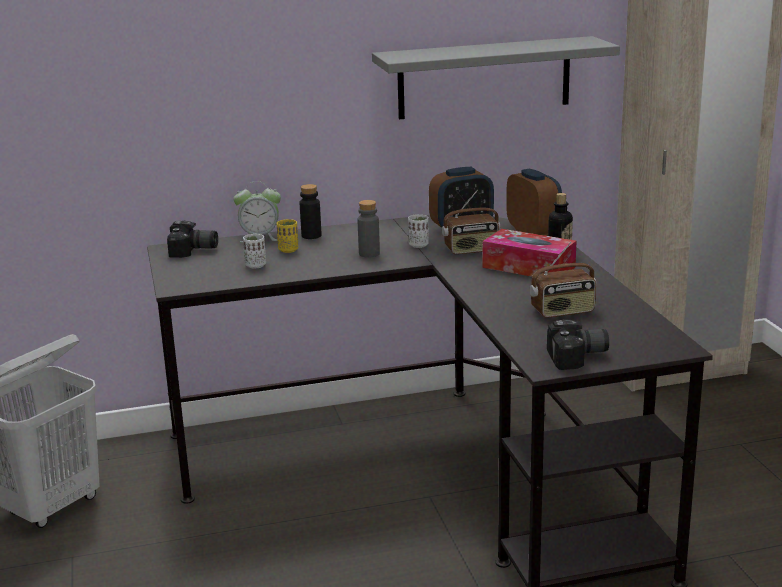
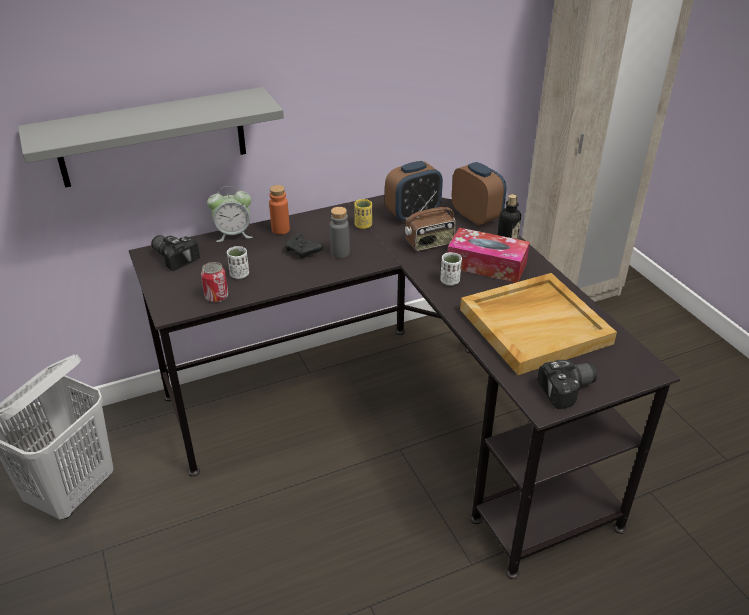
camera: 10 degrees left, 15 degrees up
(193, 251) = (175, 257): camera -> camera turned 135 degrees counterclockwise
(226, 279) = (216, 296): none -> can
(288, 250) = (264, 251): yellow cup -> yellow cup (363, 225)
(311, 236) = (280, 230): black bottle -> orange bottle
(329, 251) = (303, 251): none -> black game controller
(418, 245) = (381, 238): white cup -> white cup (450, 281)
(484, 78) = (427, 72): grey shelf -> grey shelf (152, 137)
(563, 311) = (535, 325): radio -> beige tray

